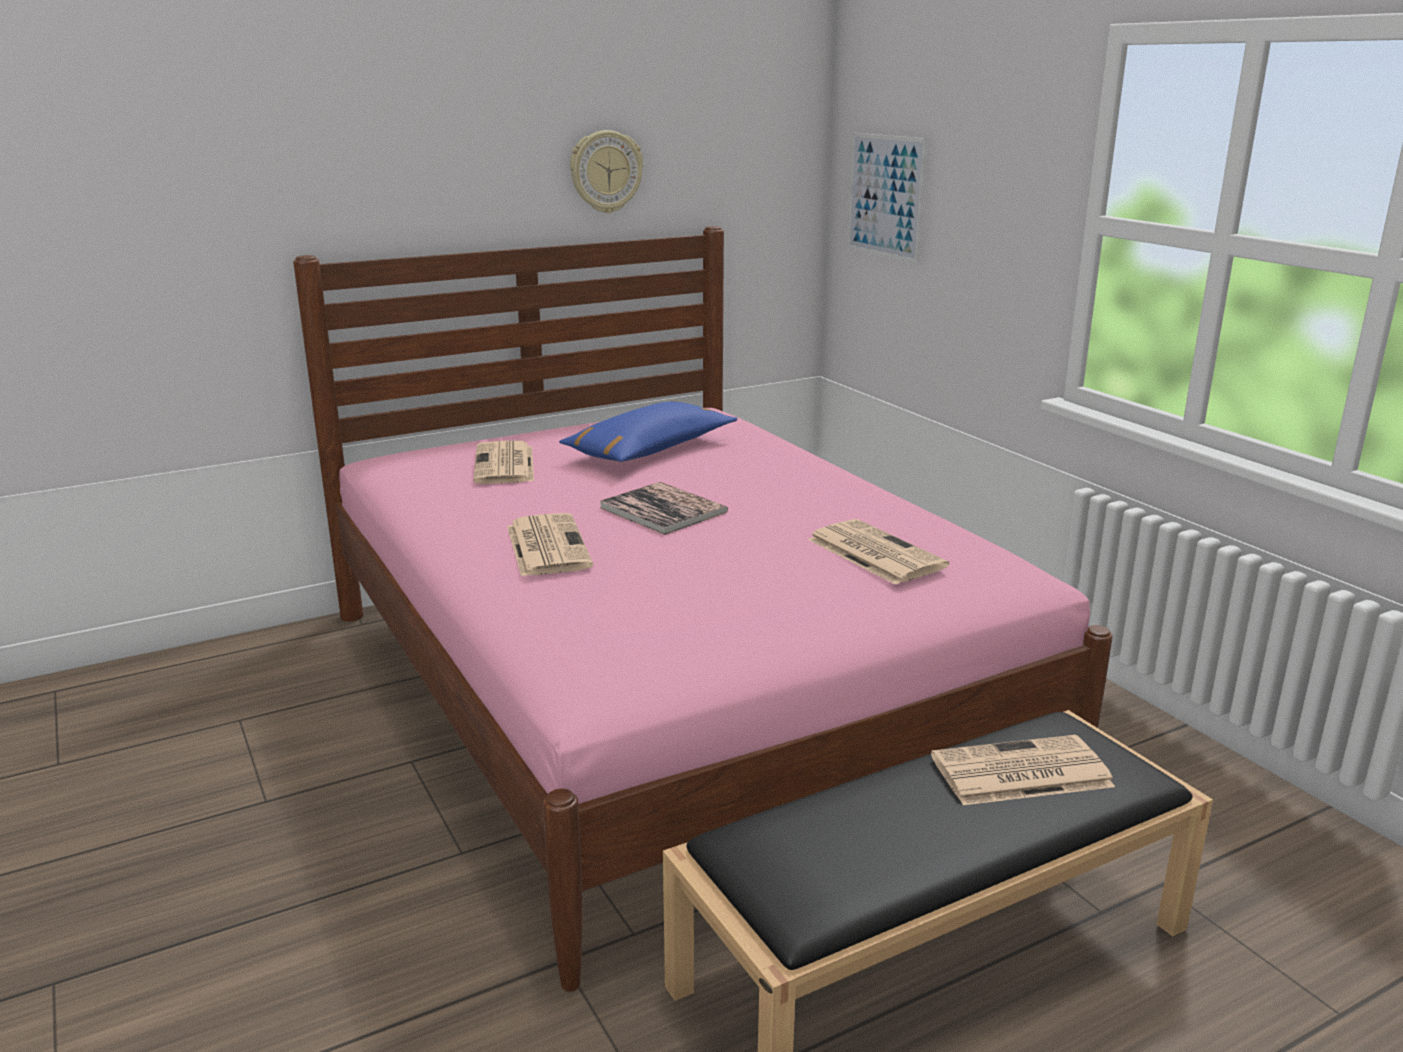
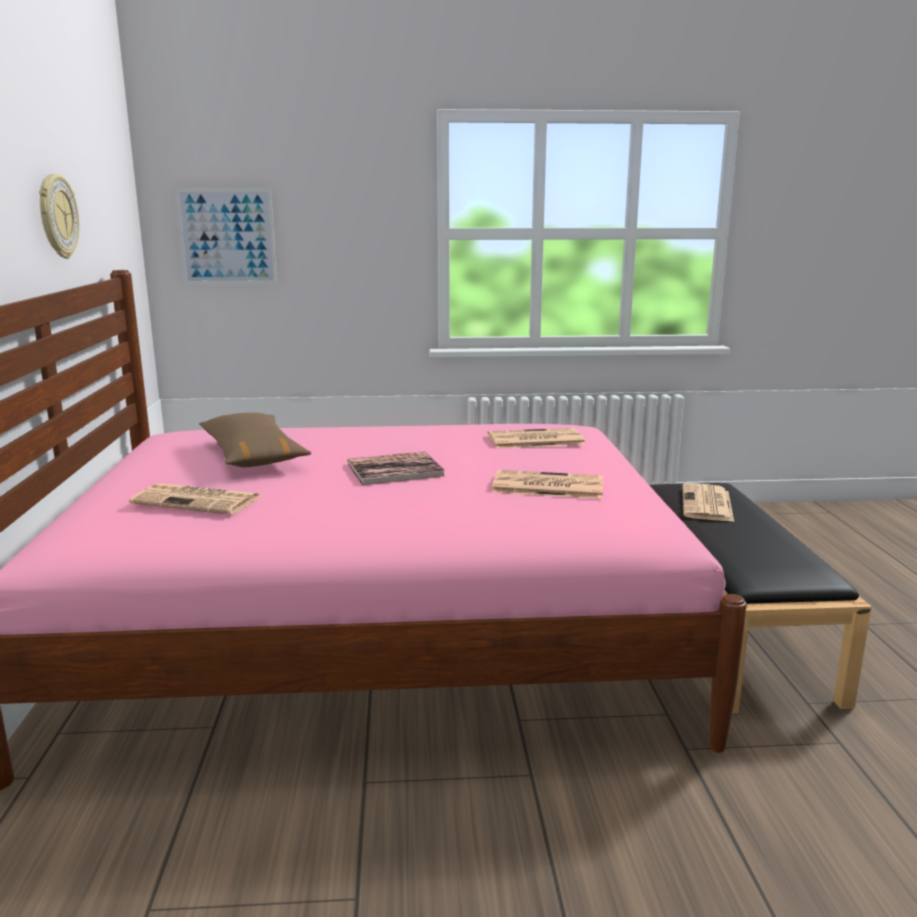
camera: 65 degrees left, 5 degrees down
(546, 546) = (422, 509): newspaper -> newspaper (546, 486)
(650, 450) = (252, 455): blue pillow -> brown pillow

